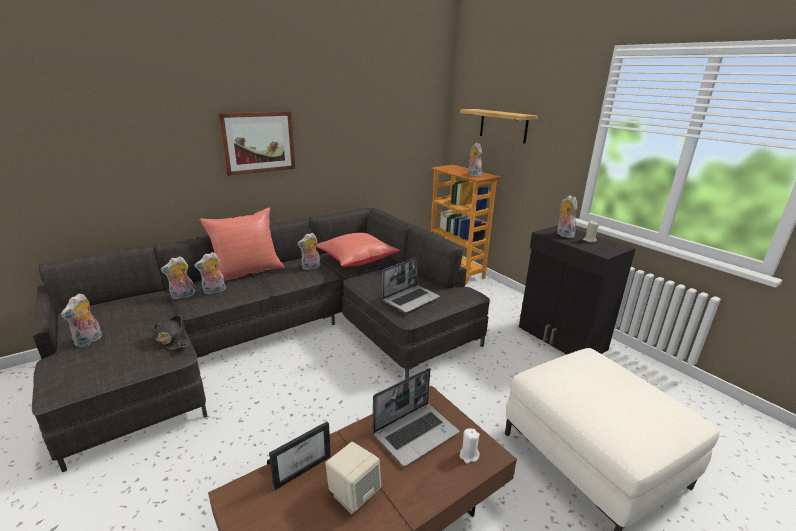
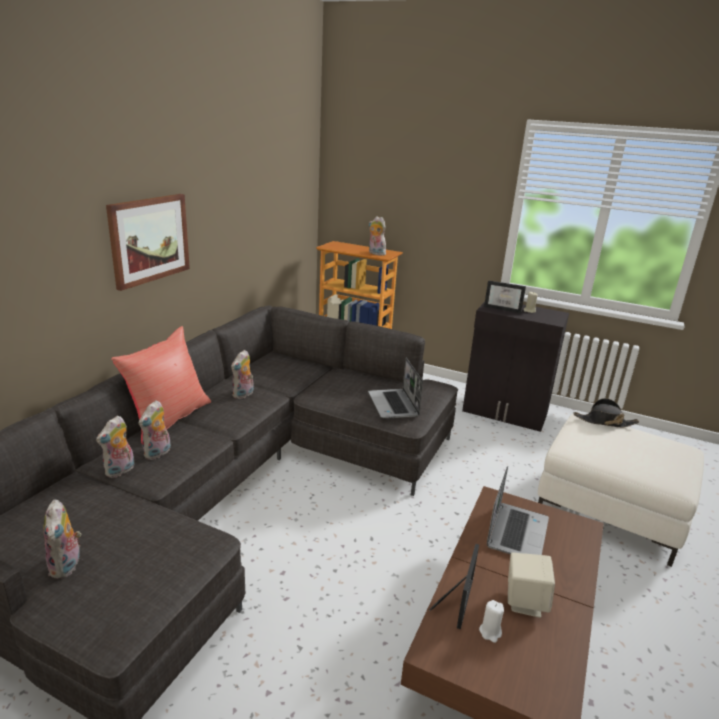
camera: 30 degrees left, 0 degrees up
(171, 339) = (182, 526): black hat -> black hat (604, 421)
(356, 260) = (285, 374): red pillow -> none
(411, 299) = (394, 405): laptop -> laptop turned 150 degrees clockwise
(468, 455) = (571, 534): white candle -> white candle (490, 632)
(503, 125) = (399, 195): shelf -> none
(563, 234) = (503, 308): plush toy -> picture frame

